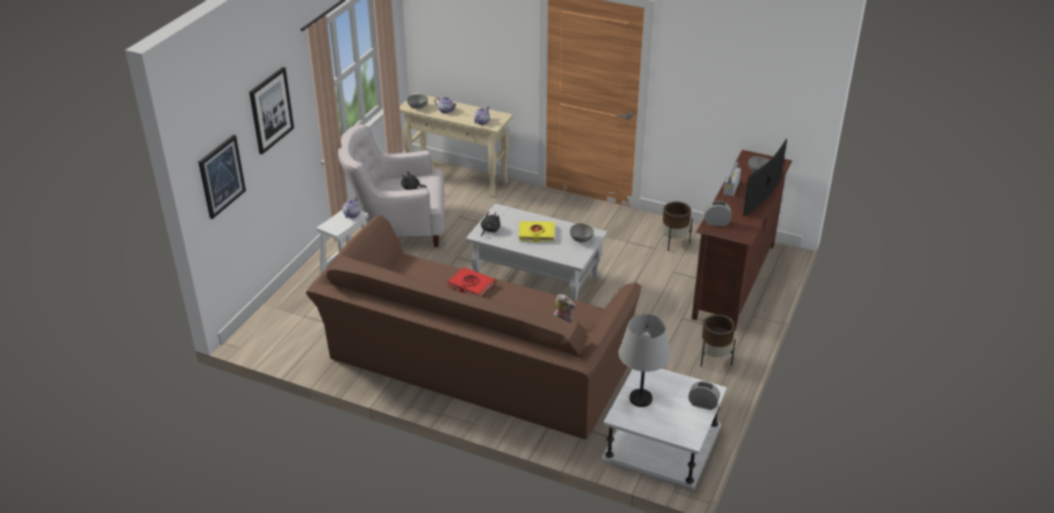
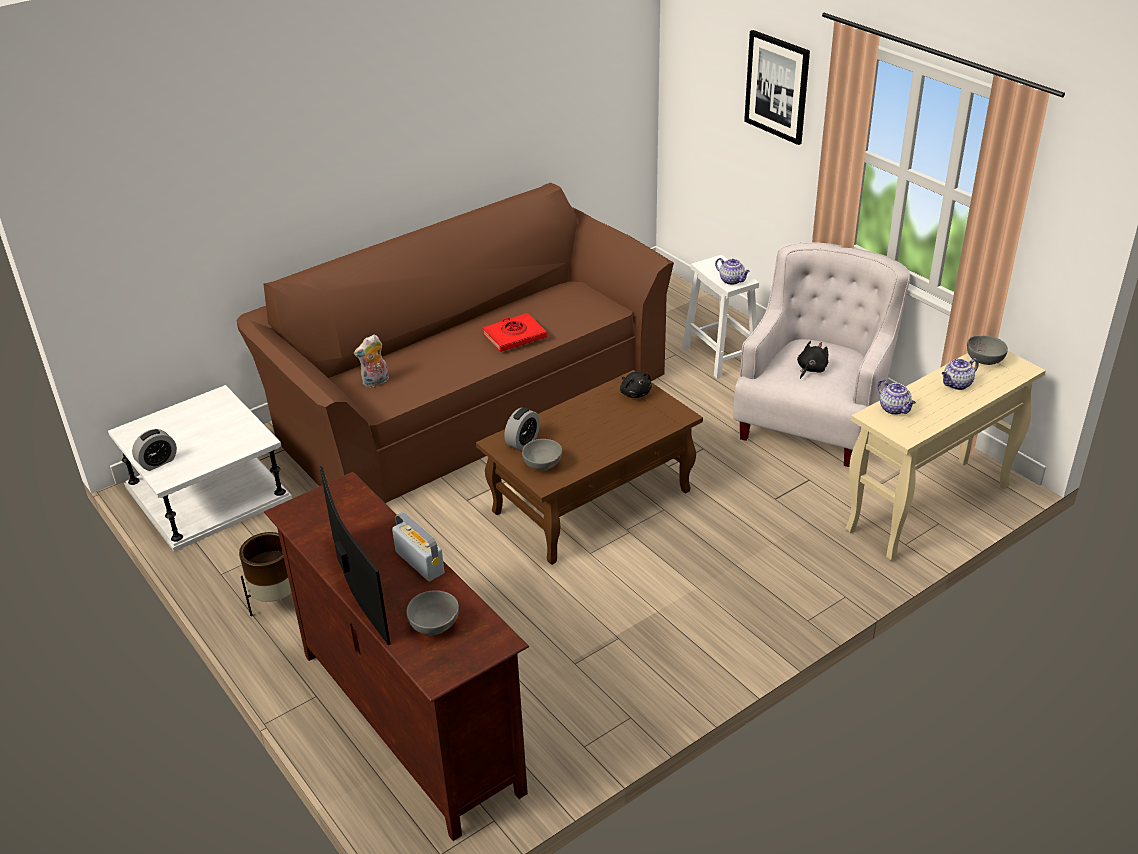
camera: 120 degrees right, 0 degrees up
(221, 176) = (695, 87): picture -> none
(535, 280) = (593, 501): white coffee table -> brown coffee table
(536, 234) = (592, 430): yellow book -> none
(640, 399) = (222, 421): grey table lamp -> none
(674, 242) = (572, 697): brown planter -> none
(716, 223) = (349, 500): alarm clock -> alarm clock (523, 441)

